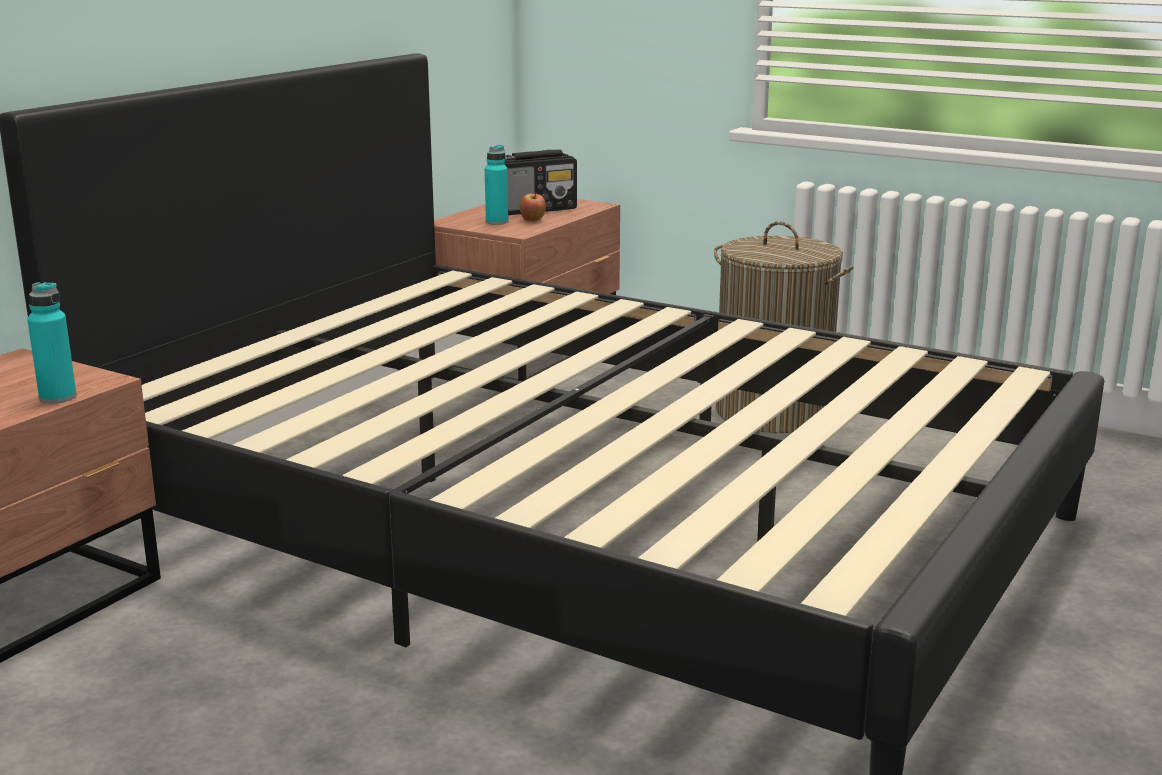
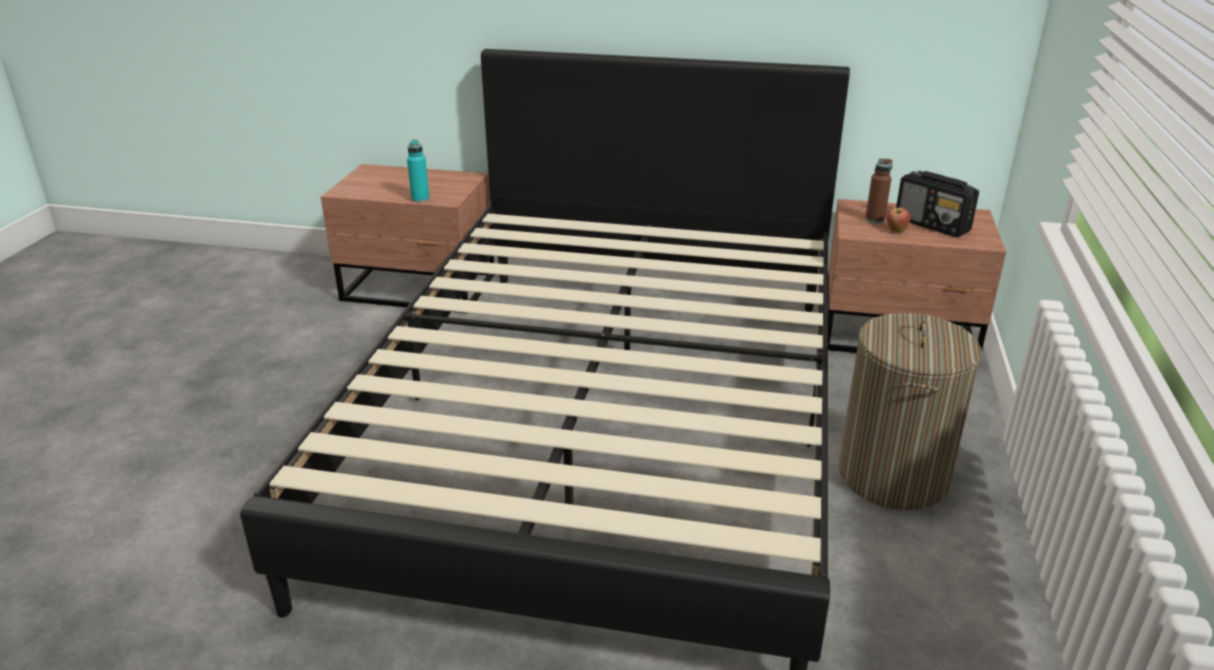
camera: 70 degrees right, 10 degrees up
(497, 222) = (874, 220): turquoise bottle -> brown bottle

